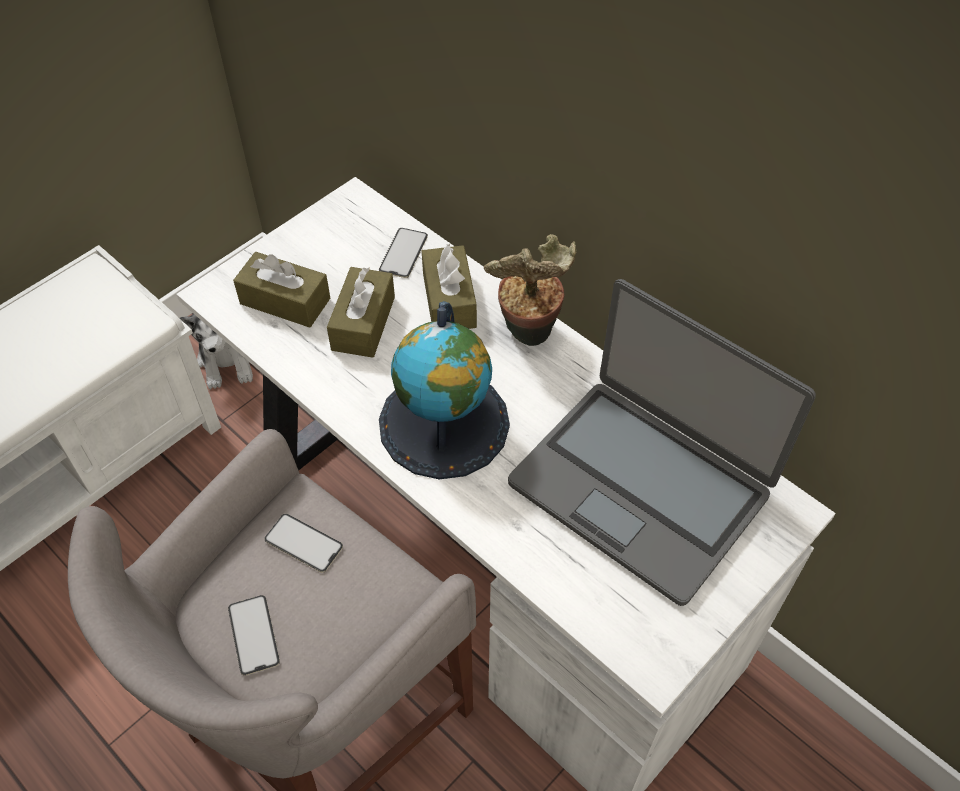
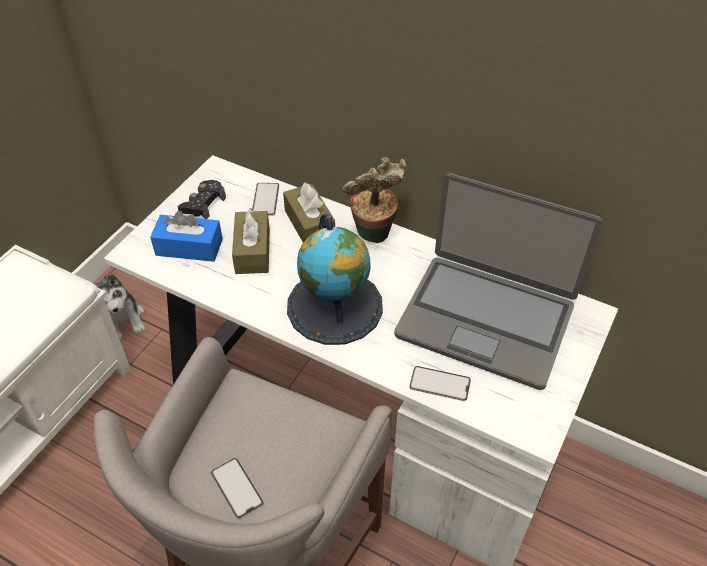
camera: 15 degrees left, 5 degrees down
(285, 301) = (189, 247): brown tissue box -> blue tissue box
(303, 543) = (253, 414): phone -> phone (440, 383)
(321, 244) = (203, 204): none -> black game controller

